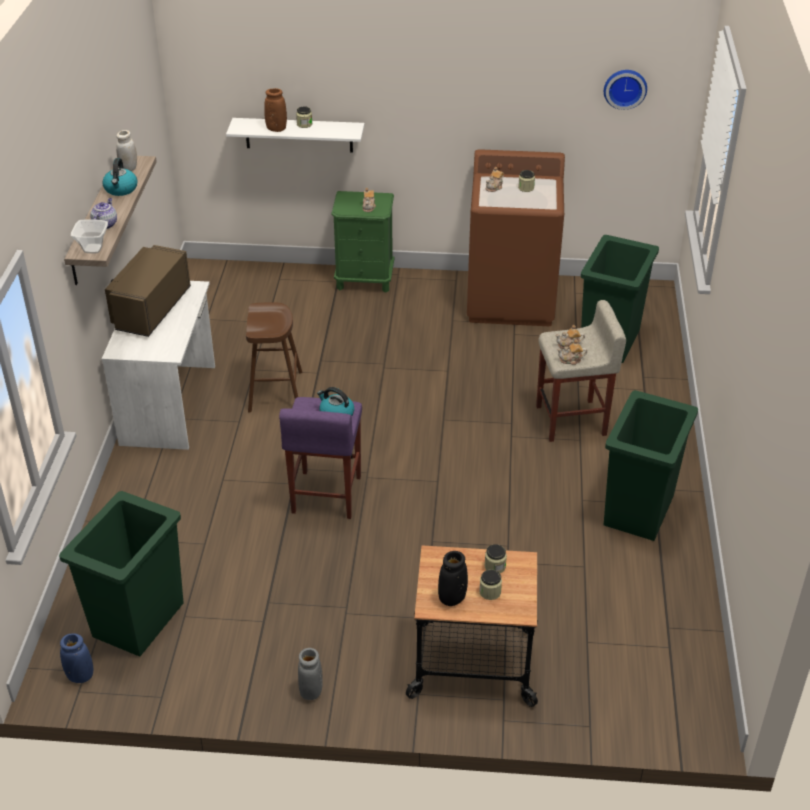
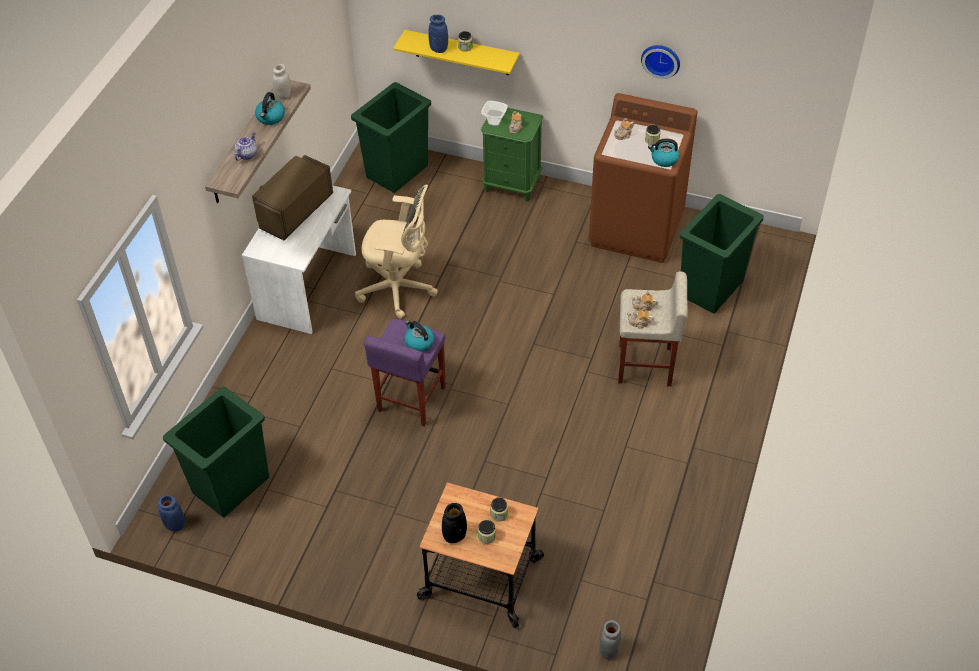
camera: 15 degrees right, 10 degrees up
(94, 248) = (231, 179): bowl -> bowl (495, 122)
(275, 391) = (399, 289): brown stool -> beige office chair
(276, 129) = (439, 49): brown vase -> blue vase
(299, 135) = (462, 53): white shelf -> yellow shelf
(311, 691) = (345, 576): grey vase -> grey vase (609, 650)
(546, 202) = (664, 159): none -> kettle
(625, 88) = (757, 63): wall clock -> wall clock (661, 59)
(637, 511) = (670, 466): green trash can -> green trash can (396, 171)

